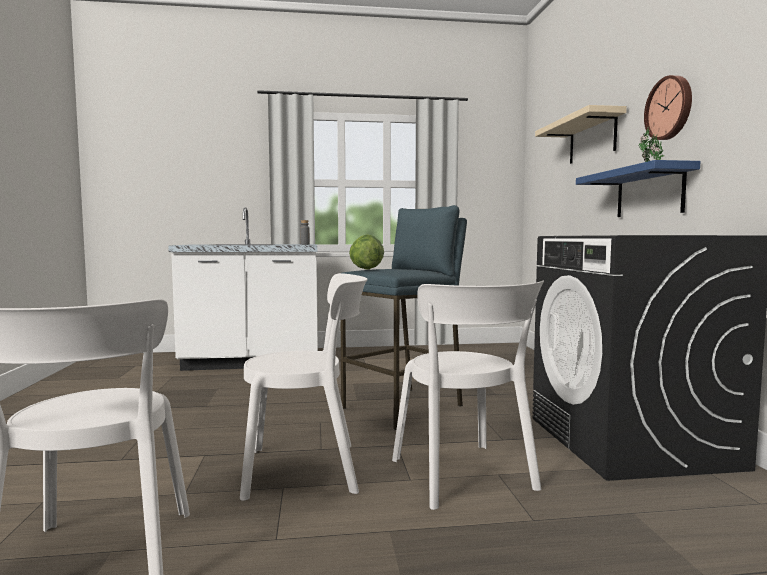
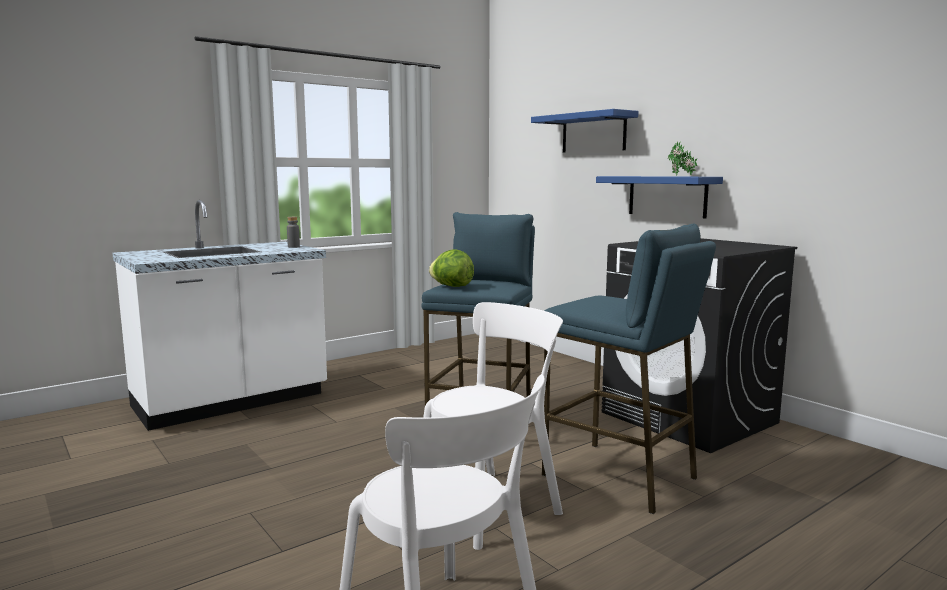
camera: 30 degrees left, 5 degrees up
(465, 477) = (620, 476): white chair -> blue stool
(592, 139) = (593, 133): beige shelf -> blue shelf
(670, 108) = (690, 124): wall clock -> none

